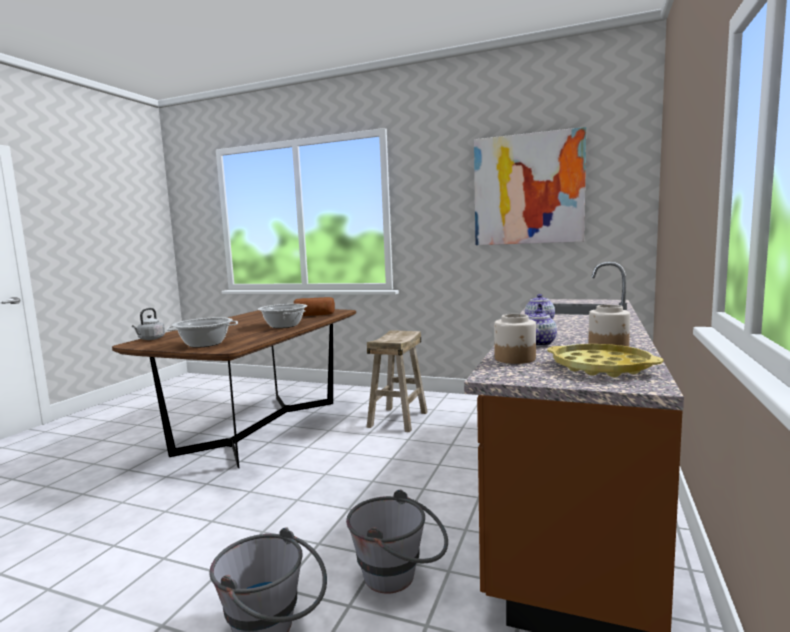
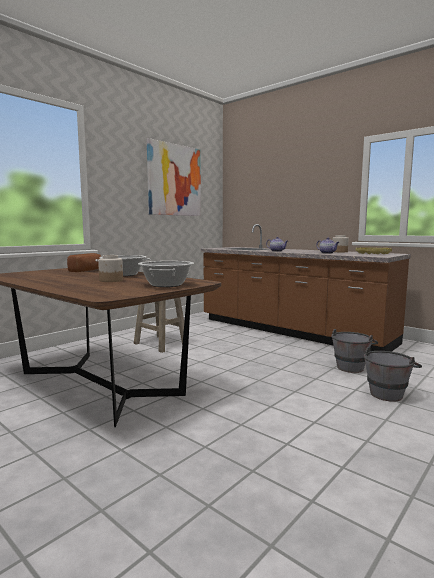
camera: 70 degrees left, 0 degrees up
(150, 339) = (87, 294): grey kettle -> none
(515, 359) = (354, 255): jar -> jar (111, 280)

